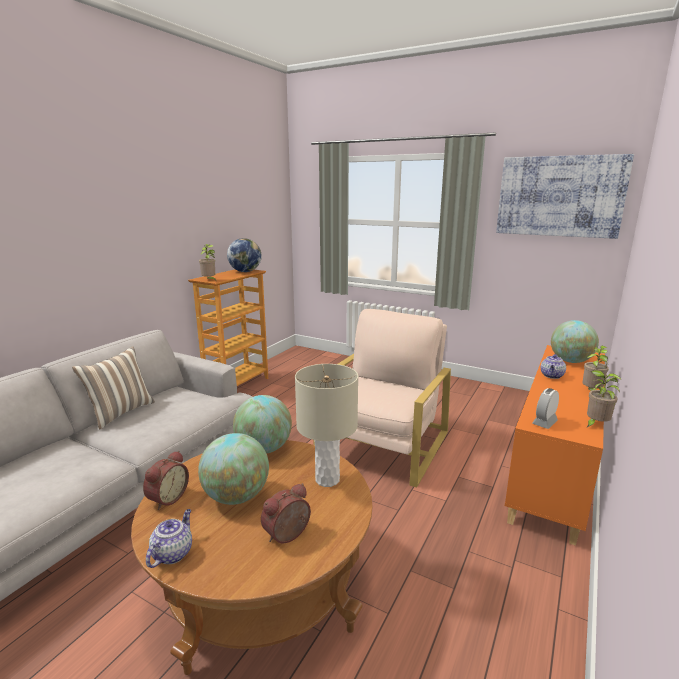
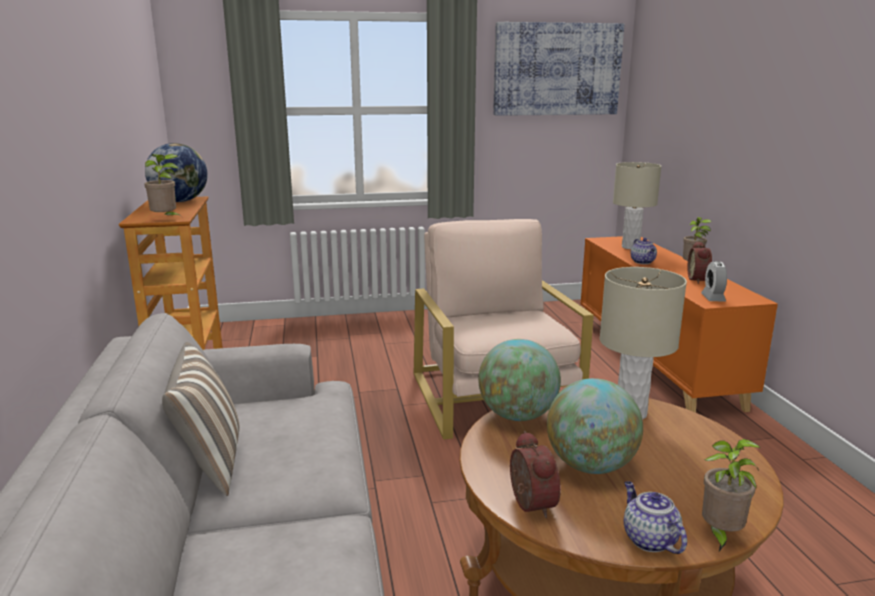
camera: 40 degrees left, 0 degrees up
(288, 536) = (700, 469): alarm clock -> alarm clock (699, 280)
(570, 361) = (630, 247): globe -> beige table lamp
(595, 425) = (742, 289): potted plant -> potted plant (720, 535)

